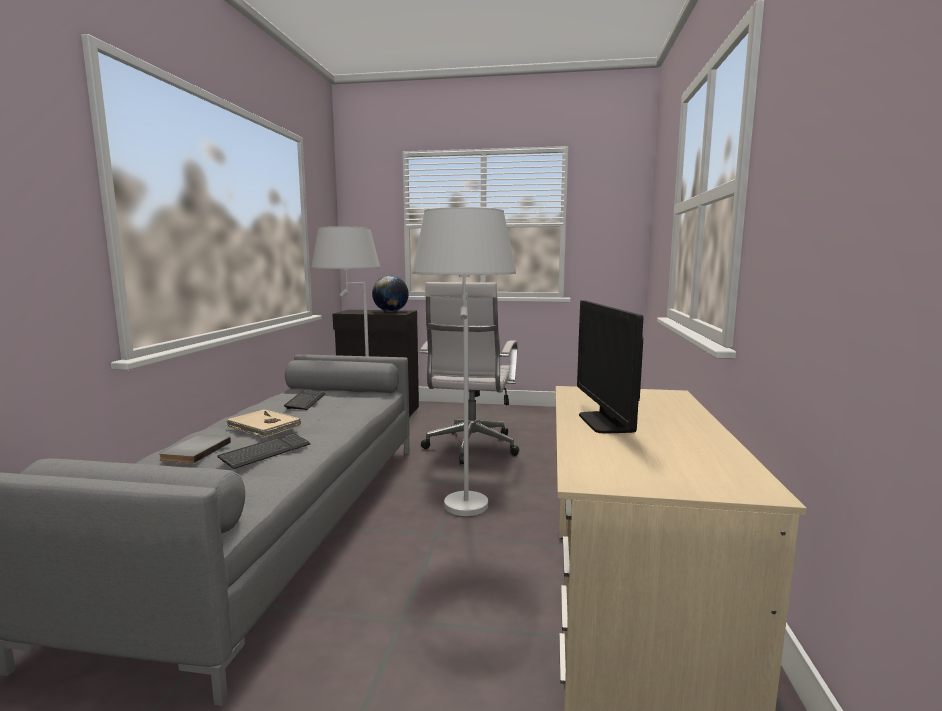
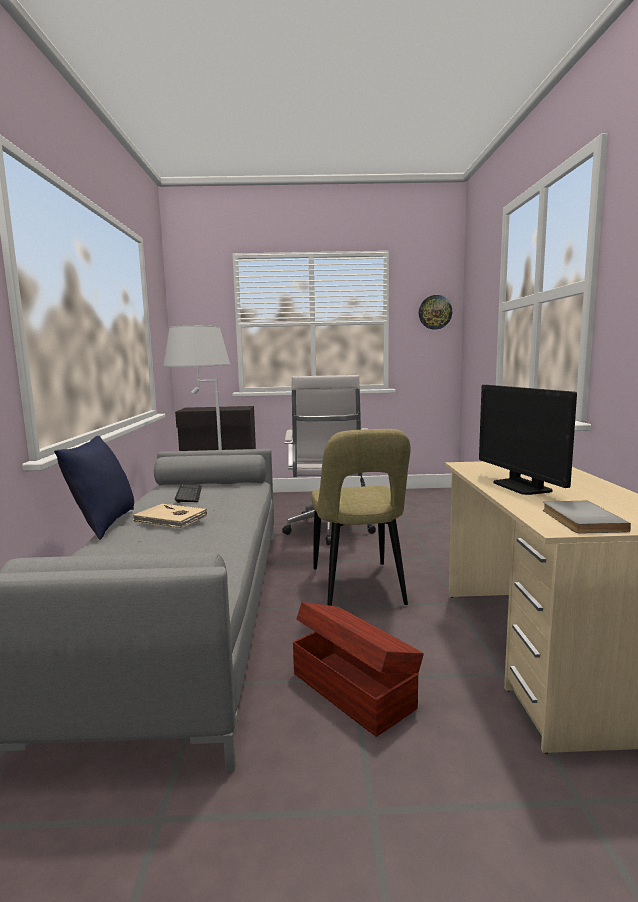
camera: 10 degrees left, 0 degrees up
(194, 451) = (121, 546): grey book -> grey book (579, 520)
(199, 427) = (103, 524): none -> blue pillow
(266, 452) = (195, 541): keyboard -> none
(390, 311) = (230, 407): globe -> none
(394, 632) = (353, 689): none -> brown storage box
(465, 517) = (358, 589): white floor lamp -> beige chair
(618, 214) = (435, 312): none -> wall clock

